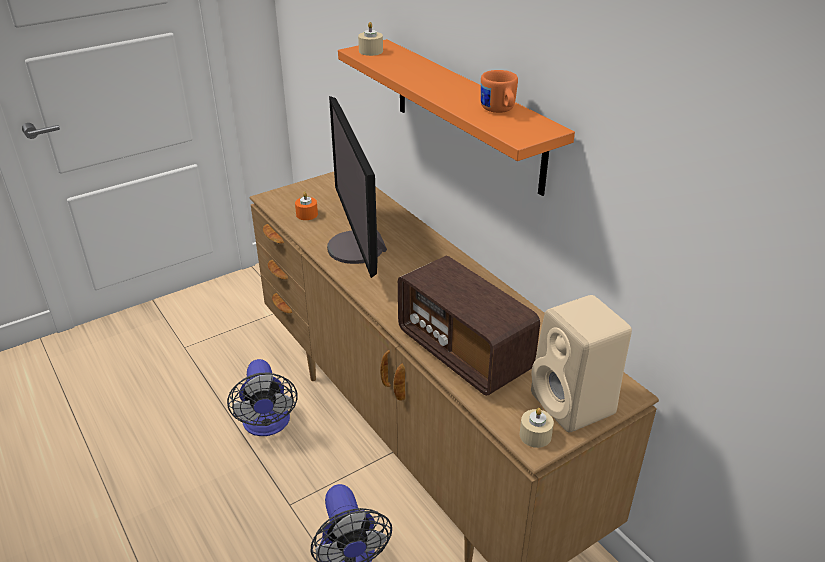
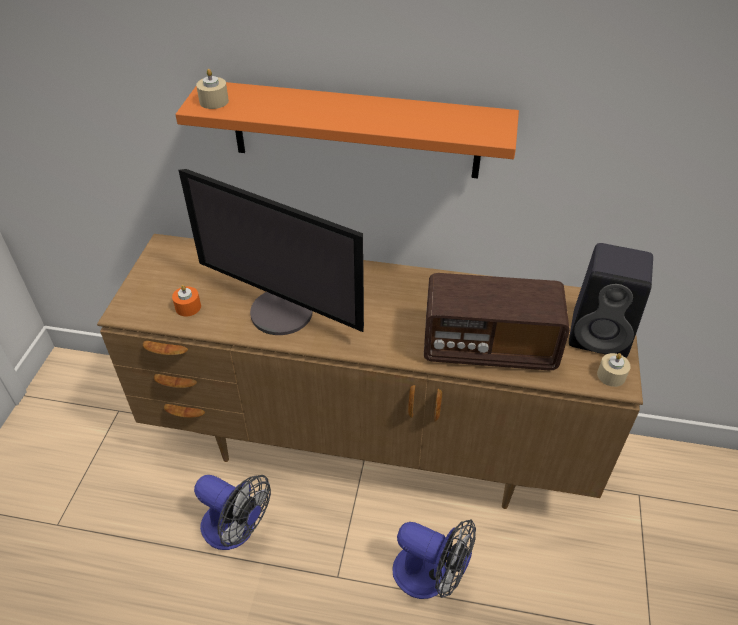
camera: 45 degrees left, 10 degrees up
(499, 111) = (438, 117): orange mug -> none
(574, 405) = (601, 335): beige speaker -> black speaker

